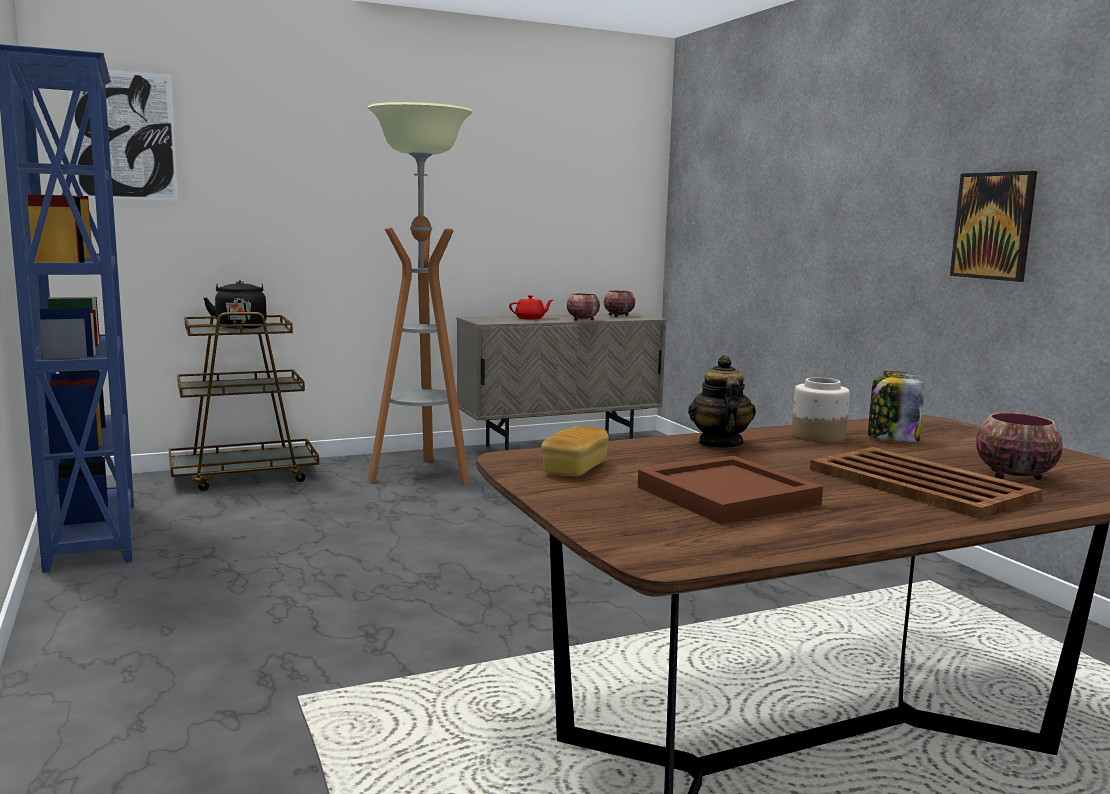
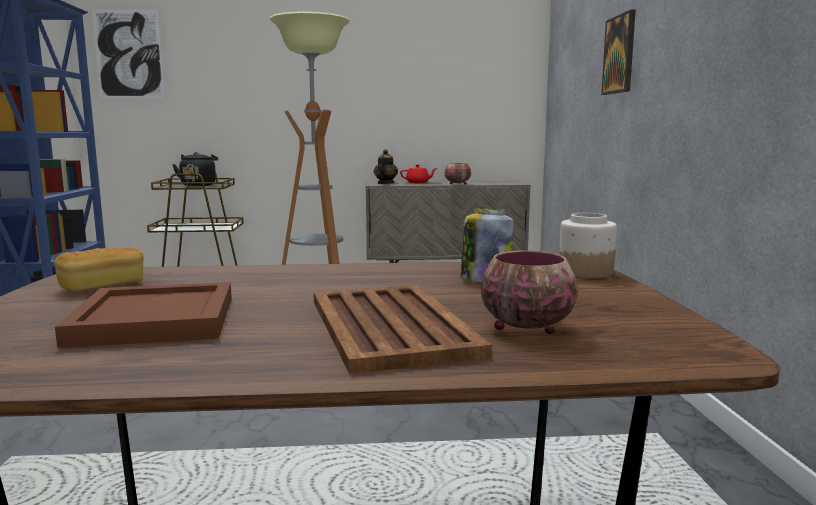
camera: 20 degrees right, 0 degrees up
(618, 315) = (495, 182): bowl -> none
(719, 444) = (297, 274): teapot -> teapot (385, 183)
(817, 436) = (412, 273): jar -> jar (585, 272)
(993, 226) = (741, 72): picture -> picture (619, 54)

